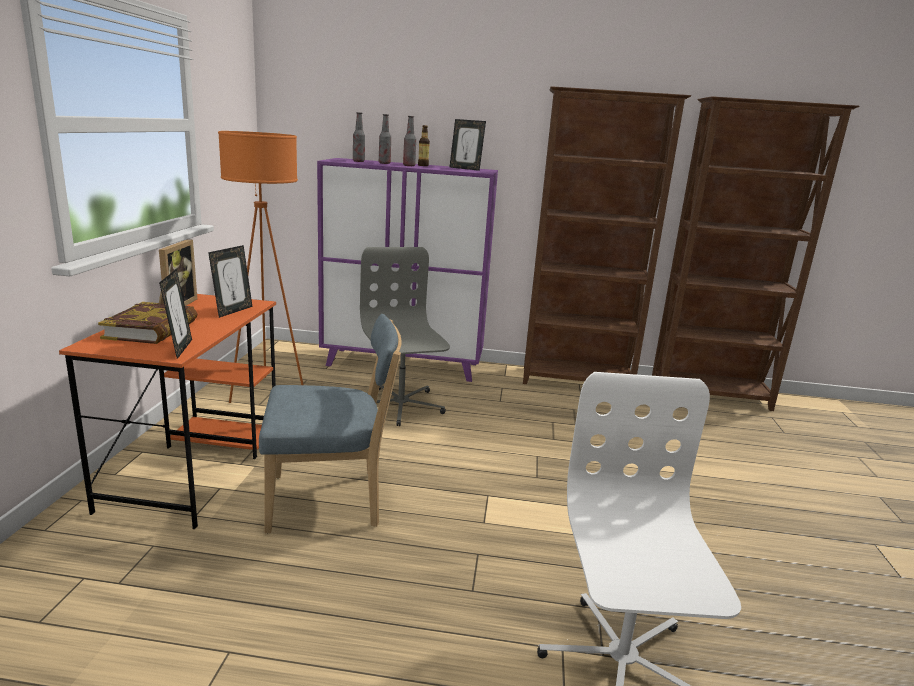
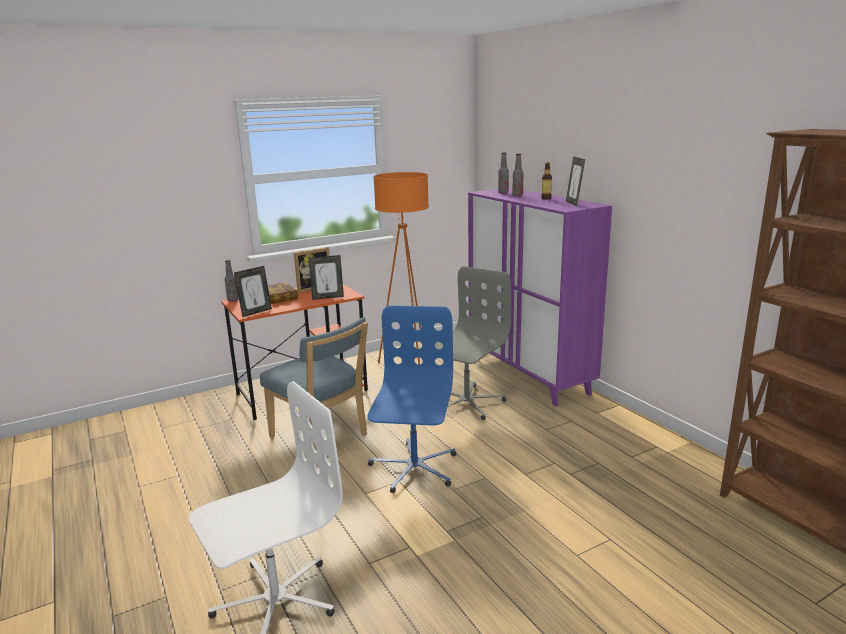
camera: 55 degrees right, 0 degrees up
(409, 165) = (527, 199): bottle -> bottle (233, 300)
(474, 478) = (413, 468): none -> blue office chair
(577, 381) = (659, 444): brown bookcase -> none

